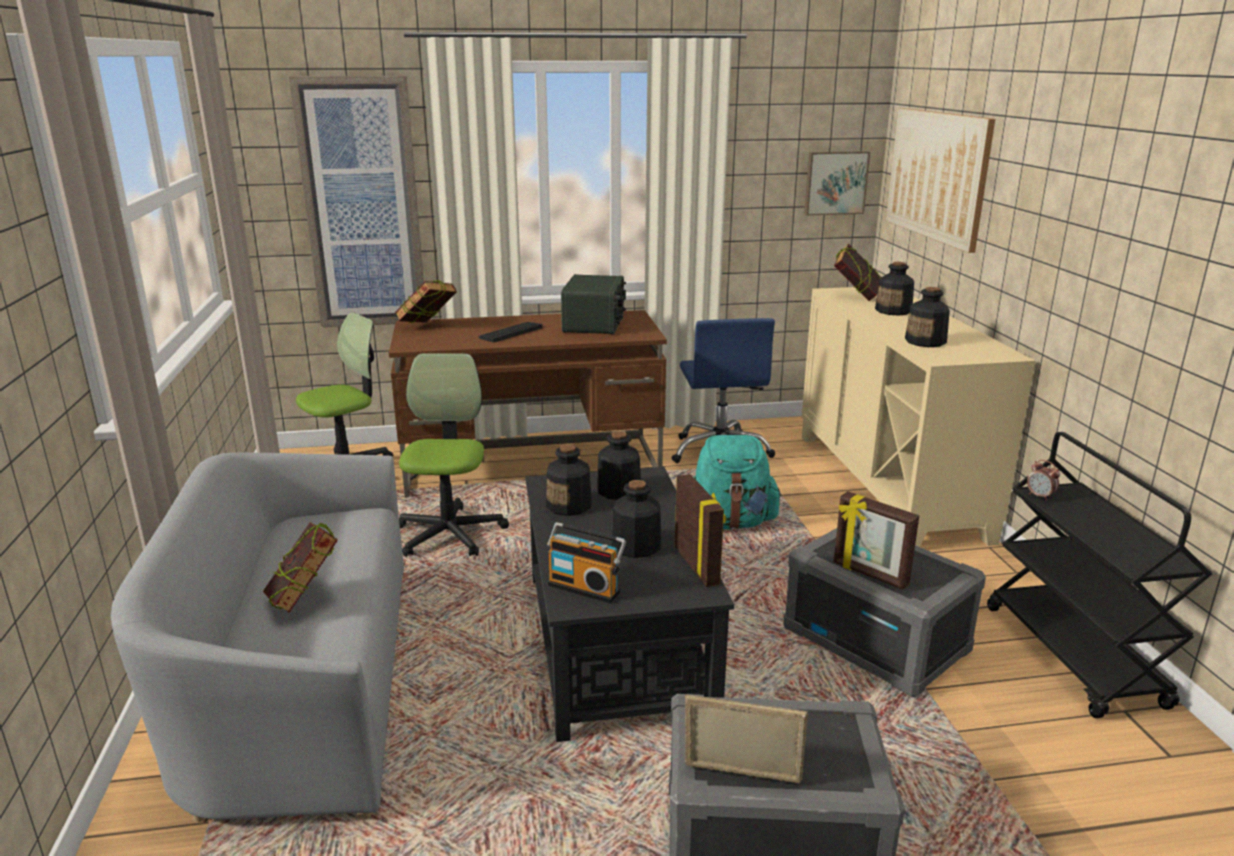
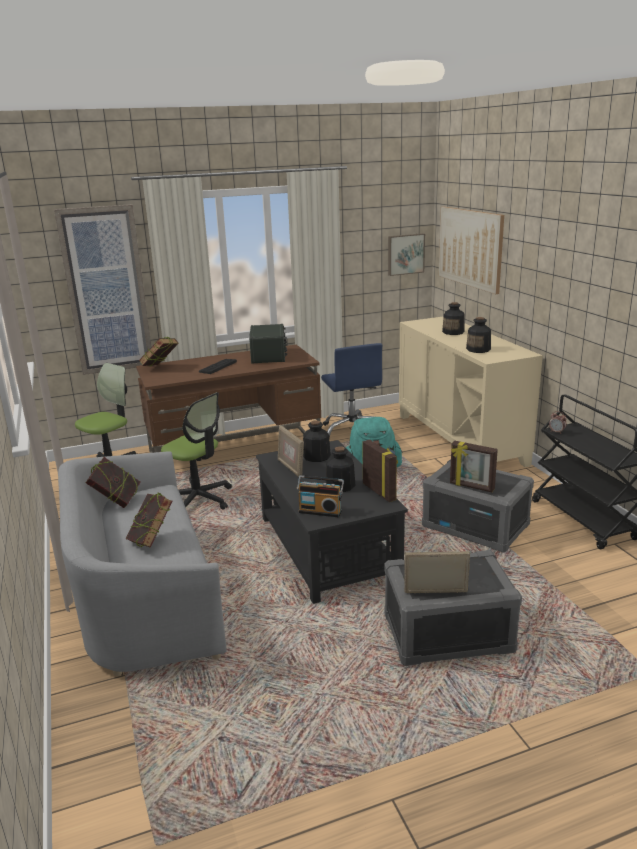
camera: 10 degrees left, 0 degrees up
(449, 534) = (198, 499): office chair -> office chair turned 135 degrees clockwise
(569, 505) = (291, 468): bottle -> picture frame
(855, 297) = (428, 325): book -> book (117, 502)

